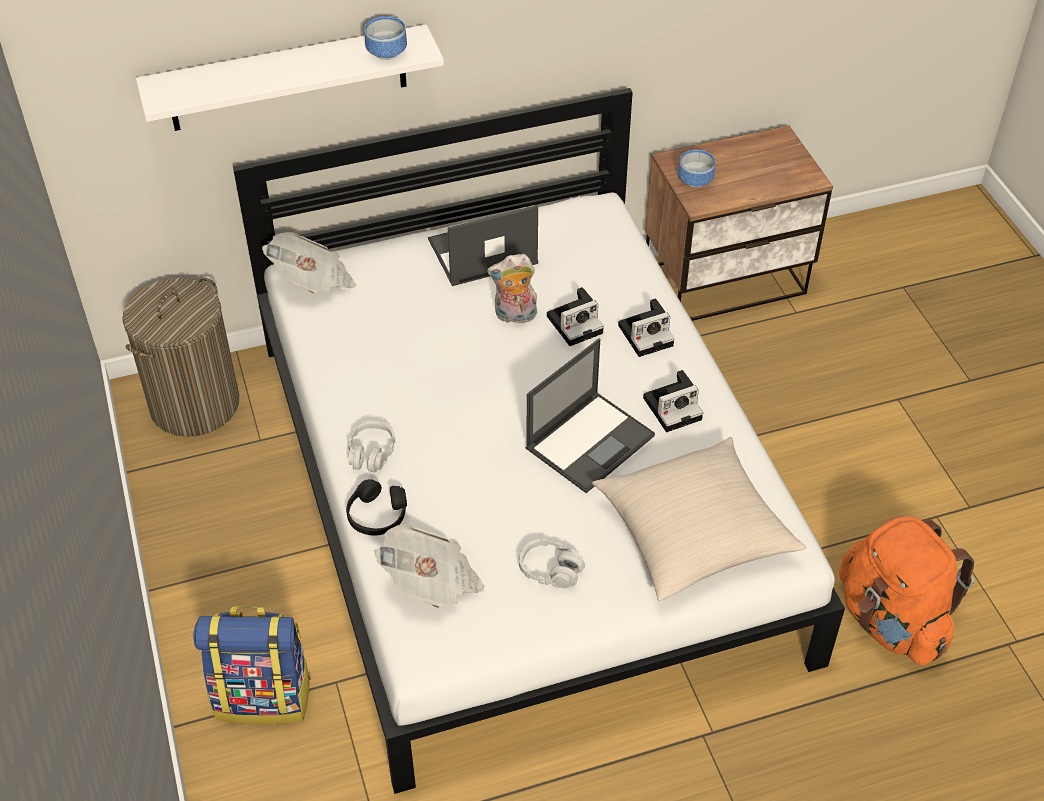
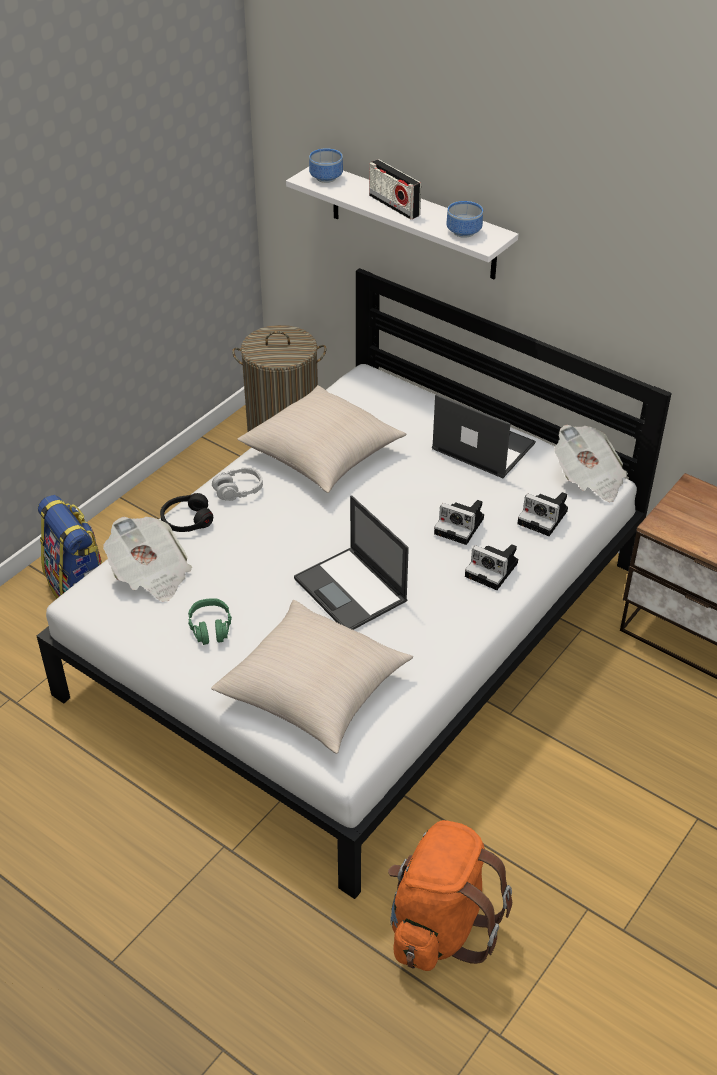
camera: 55 degrees right, 5 degrees down
(287, 70) = (394, 205): none -> radio
(313, 281) = (366, 387): newspaper -> newspaper (589, 479)
(380, 364) = (322, 454): none -> beige pillow
(514, 316) = (436, 493): plush toy -> none
(550, 570) = (210, 628): grey headphones -> green headphones
(590, 441) = (351, 590): laptop -> laptop turned 45 degrees clockwise
(674, 407) = (432, 620): camera -> camera (544, 517)
(695, 179) = (685, 509): bowl -> bowl (327, 177)

